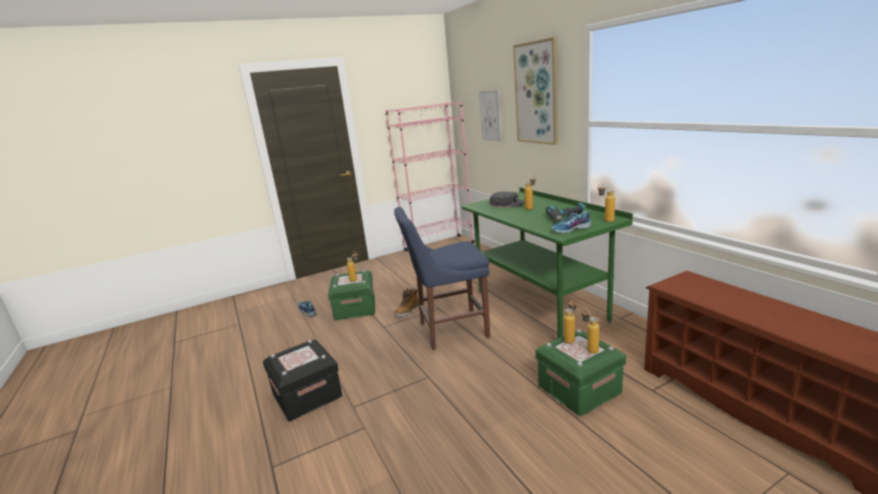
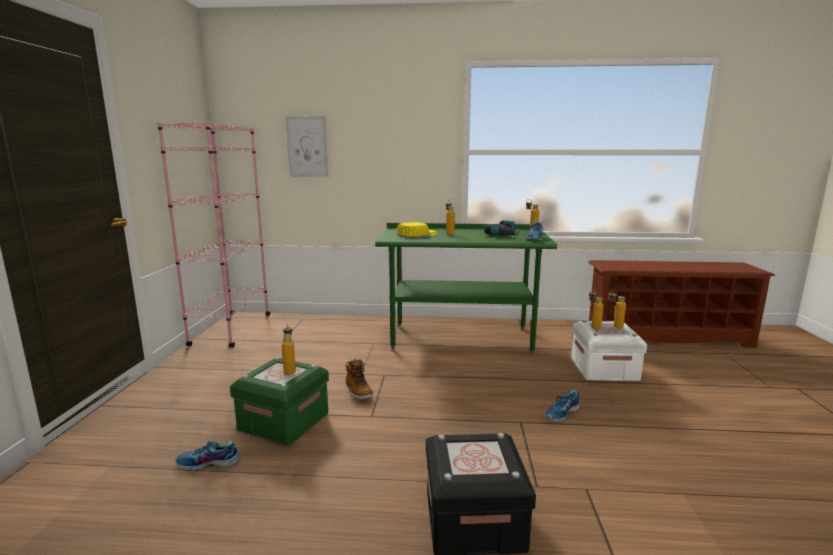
camera: 60 degrees left, 5 degrees down
(449, 330) = (443, 384): blue chair -> none
(460, 390) = (562, 413): none -> shoe
(508, 203) = (417, 234): black cap -> yellow cap
(537, 93) = (394, 122): picture -> none
(579, 389) = (604, 369): green storage box -> white storage box

